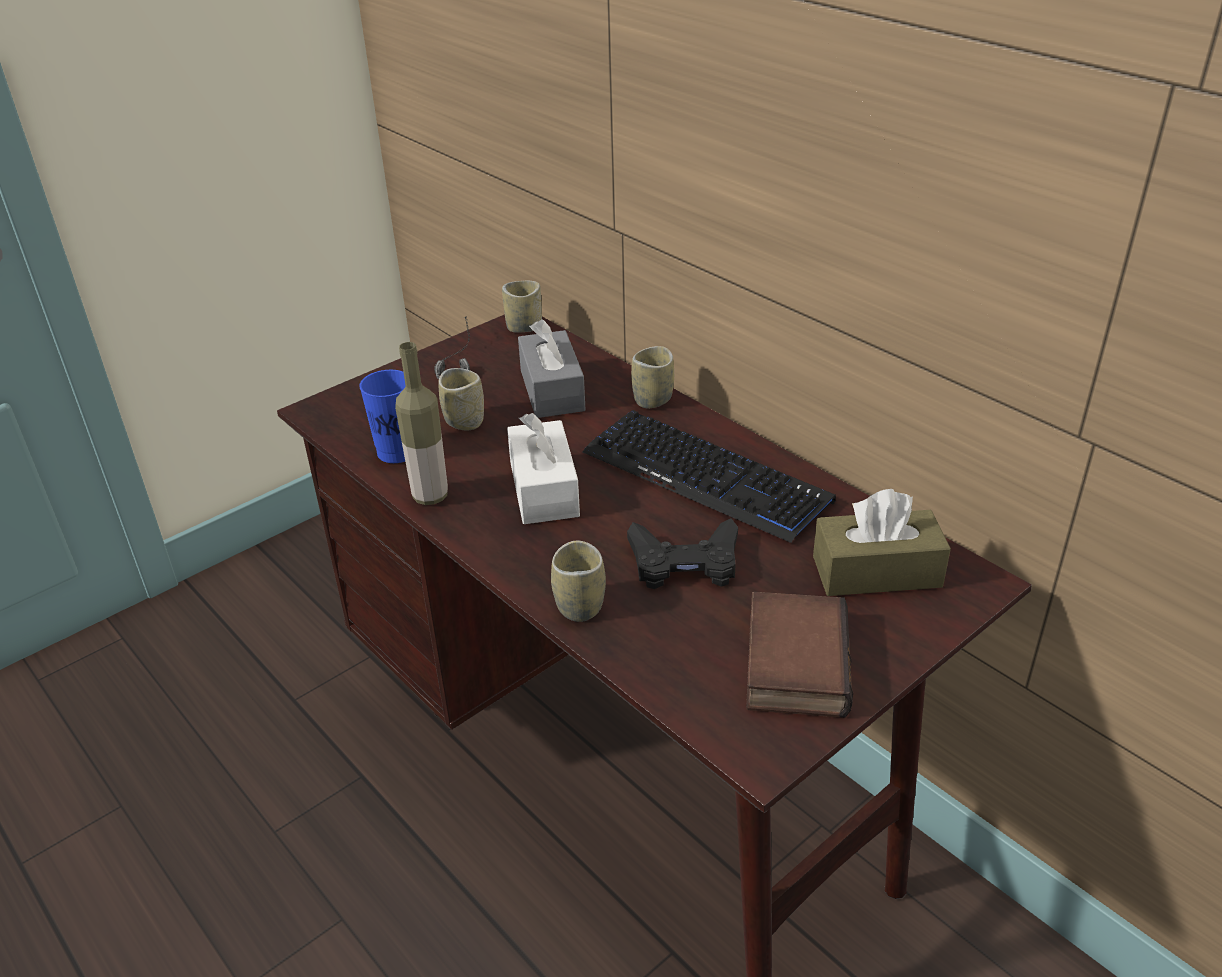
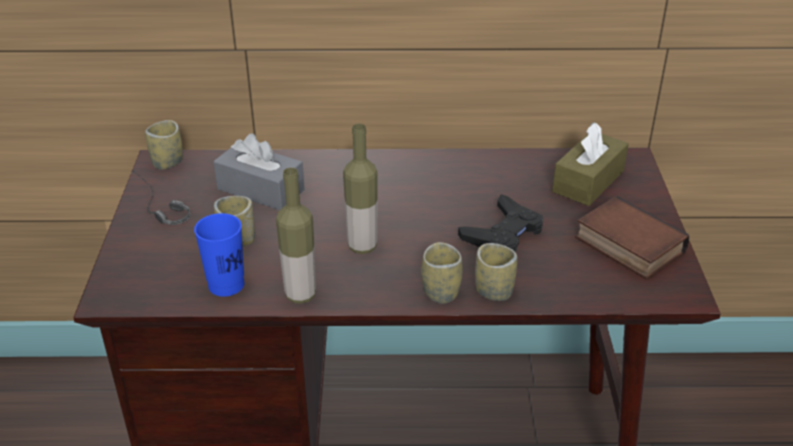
camera: 50 degrees left, 0 degrees up
(544, 489) = (362, 246): white tissue box -> bottle
(652, 399) = (332, 161): cup -> cup (441, 292)
(706, 477) = (436, 185): keyboard -> none

